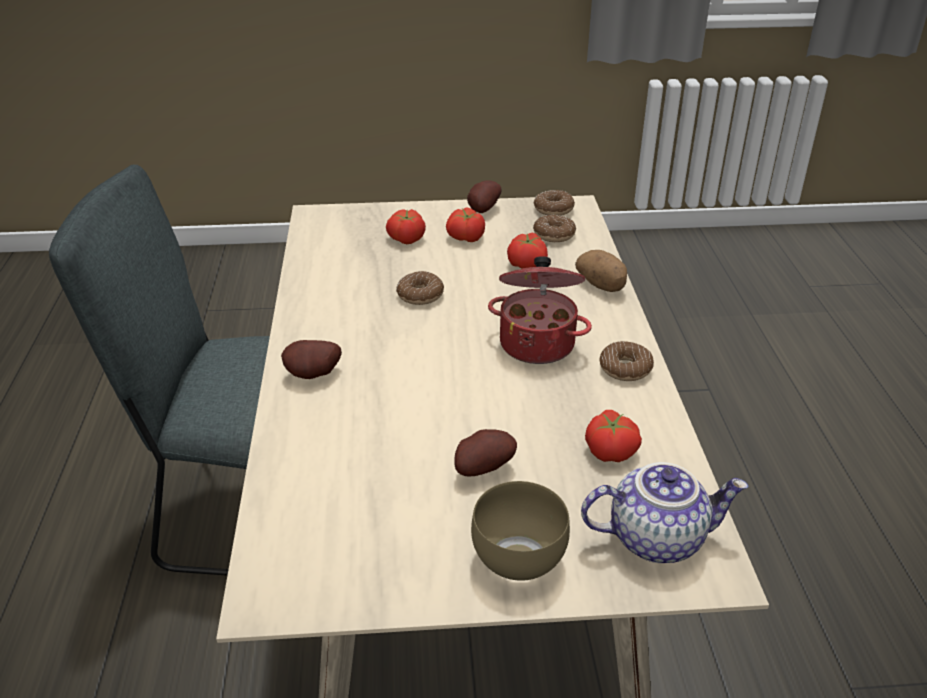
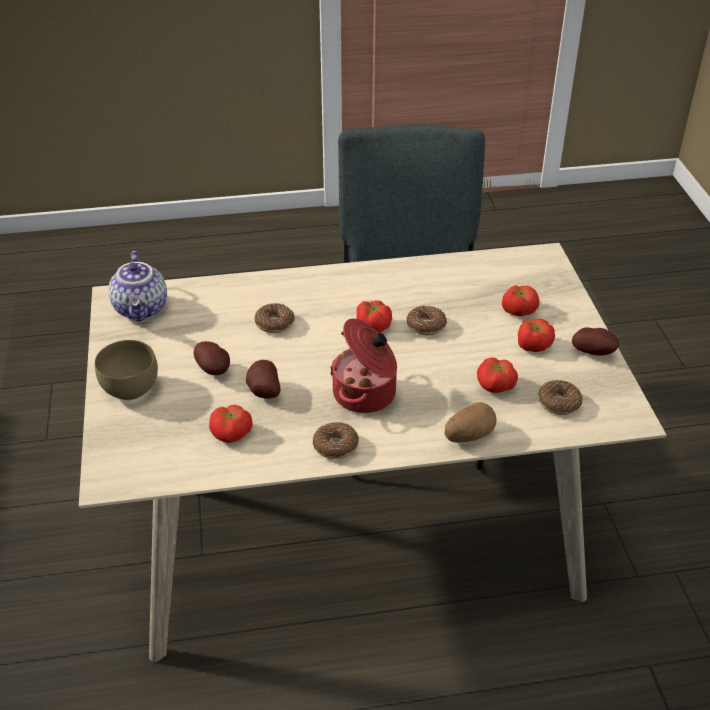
camera: 85 degrees right, 5 degrees up
(314, 376) = (311, 286): potato -> potato (263, 392)
(411, 330) = (373, 325): none -> tomato
(553, 209) = (615, 402): donut -> donut (274, 323)
(656, 537) = (143, 453): teapot -> teapot (142, 309)

